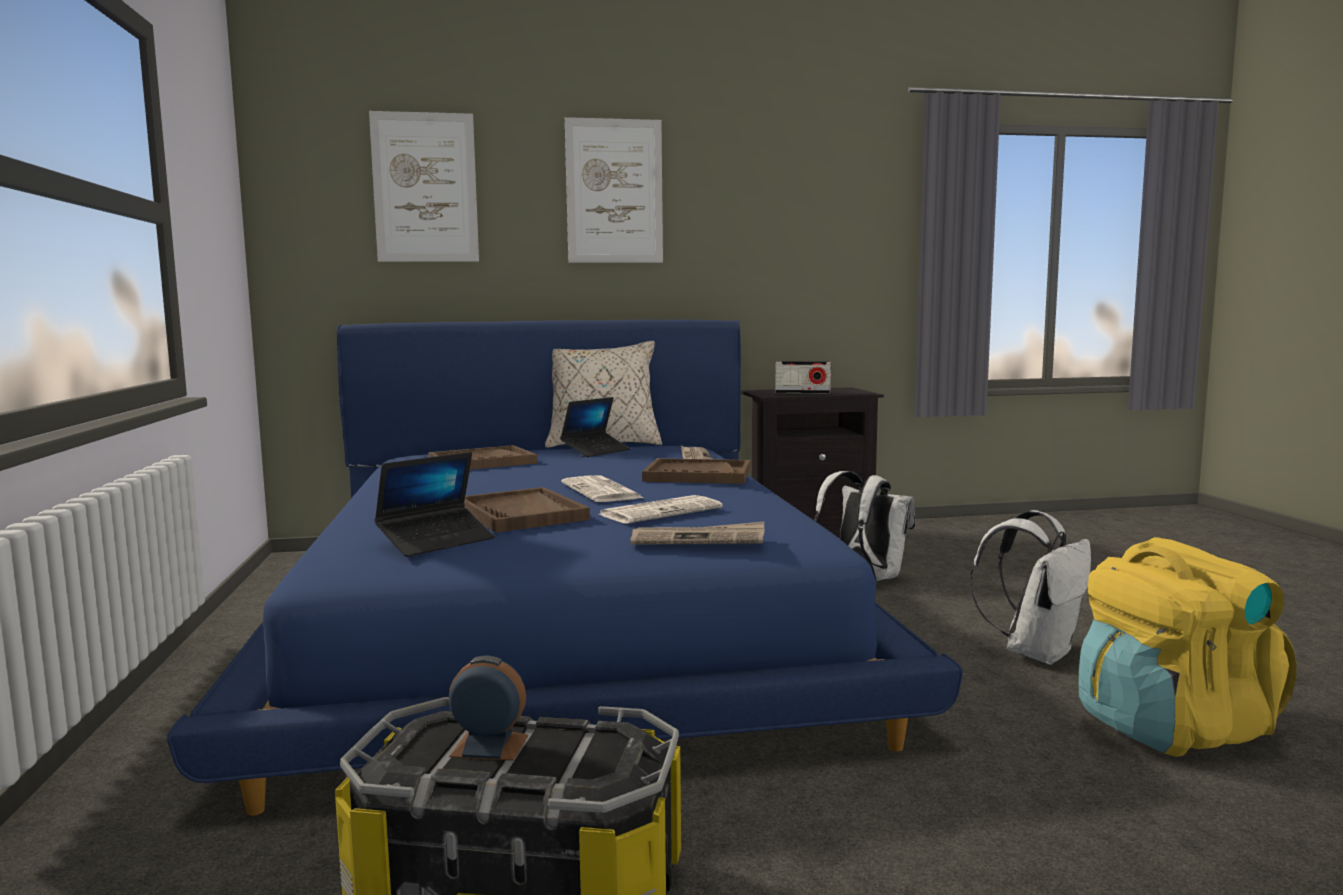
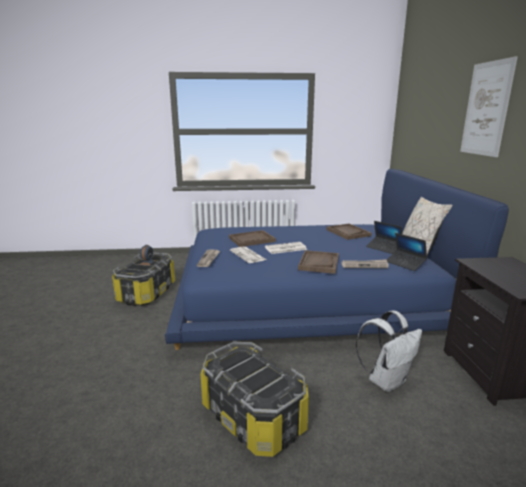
camera: 95 degrees right, 10 degrees up
(425, 188) = (428, 109): picture -> none
(436, 541) = (223, 234): laptop -> laptop (405, 263)
(802, 393) = (500, 271): radio -> none
(1035, 652) = (253, 417): white backpack -> storage box
(1171, 728) = (152, 430): yellow backpack -> none

